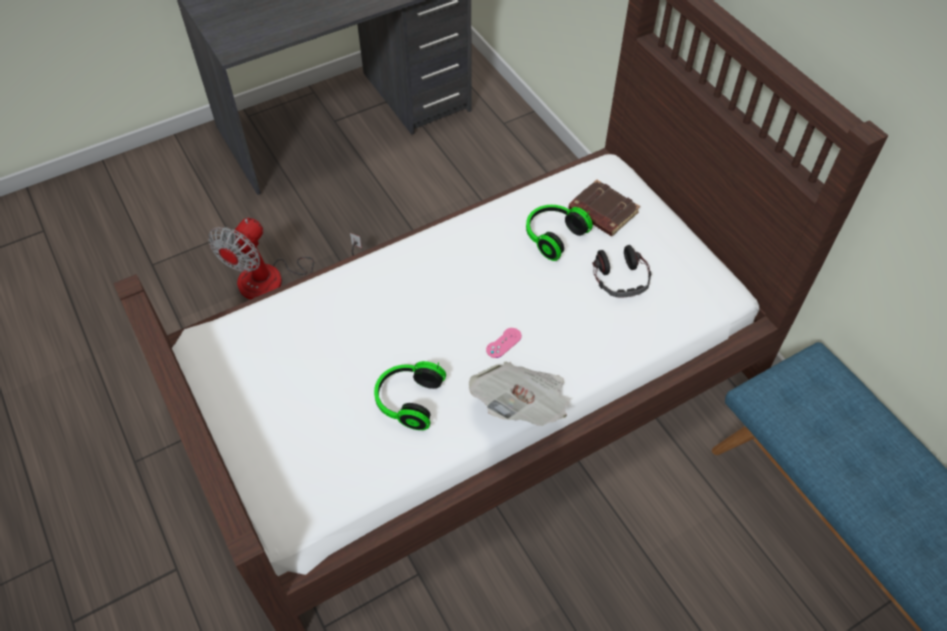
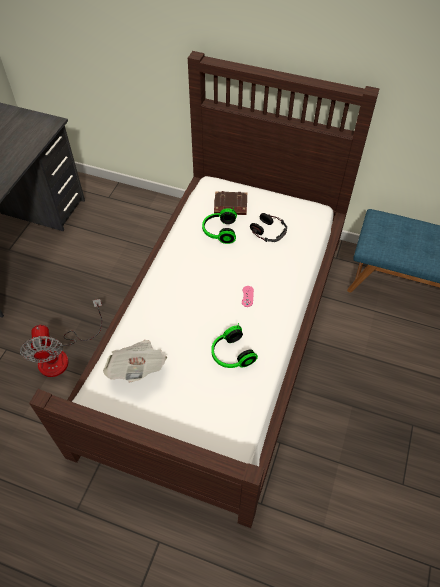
camera: 40 degrees left, 0 degrees up
(522, 405) = (284, 319): newspaper -> newspaper (137, 368)

